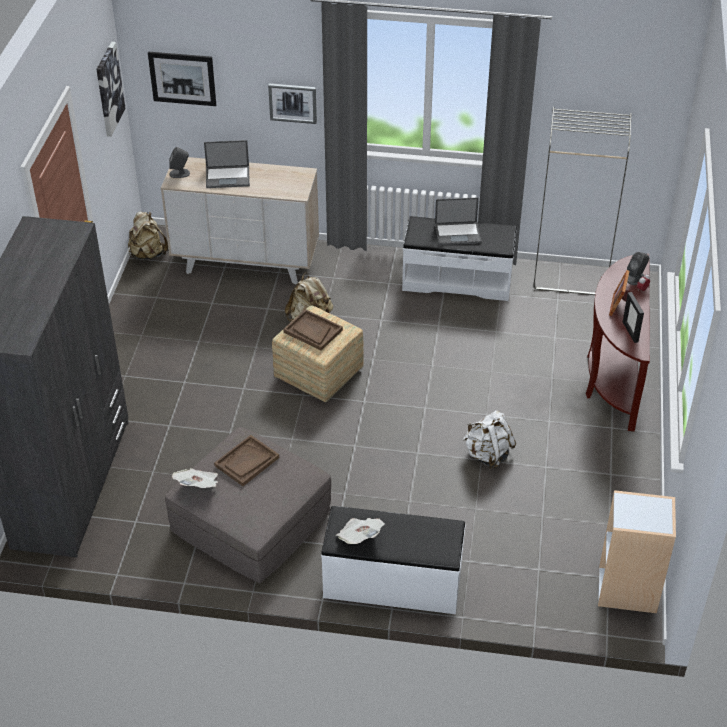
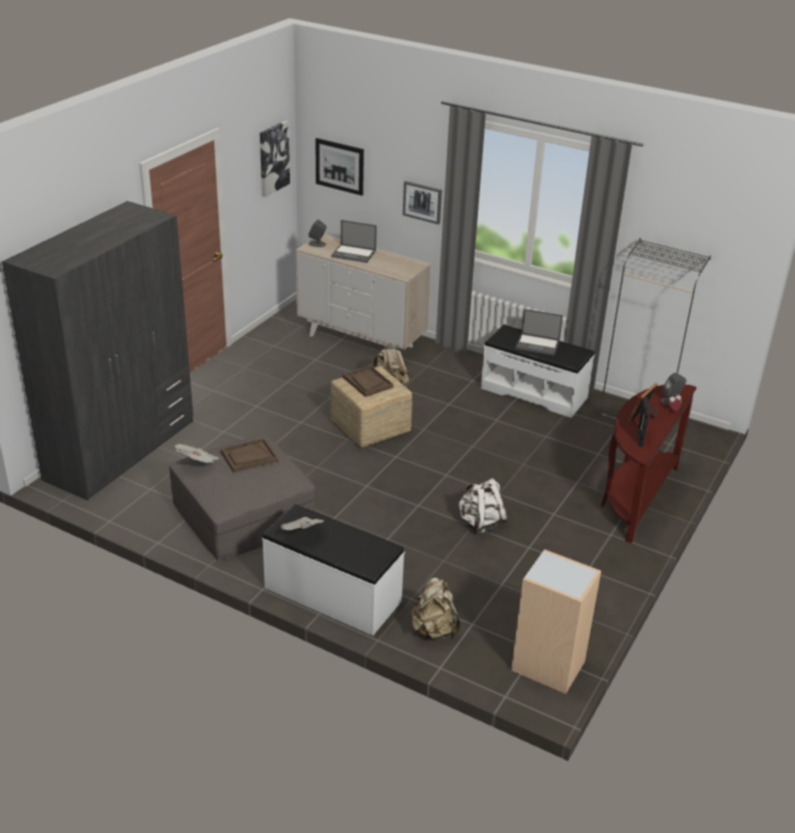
camera: 20 degrees right, 10 degrees down
(148, 254) = (287, 317): beige backpack -> beige backpack (433, 630)

